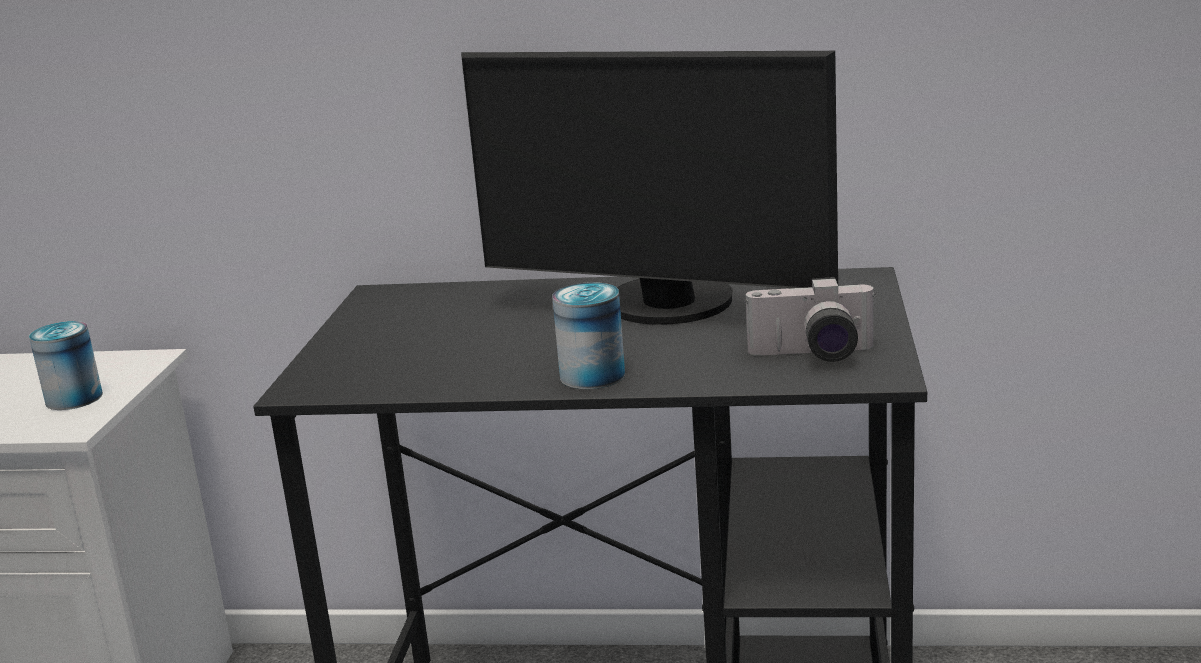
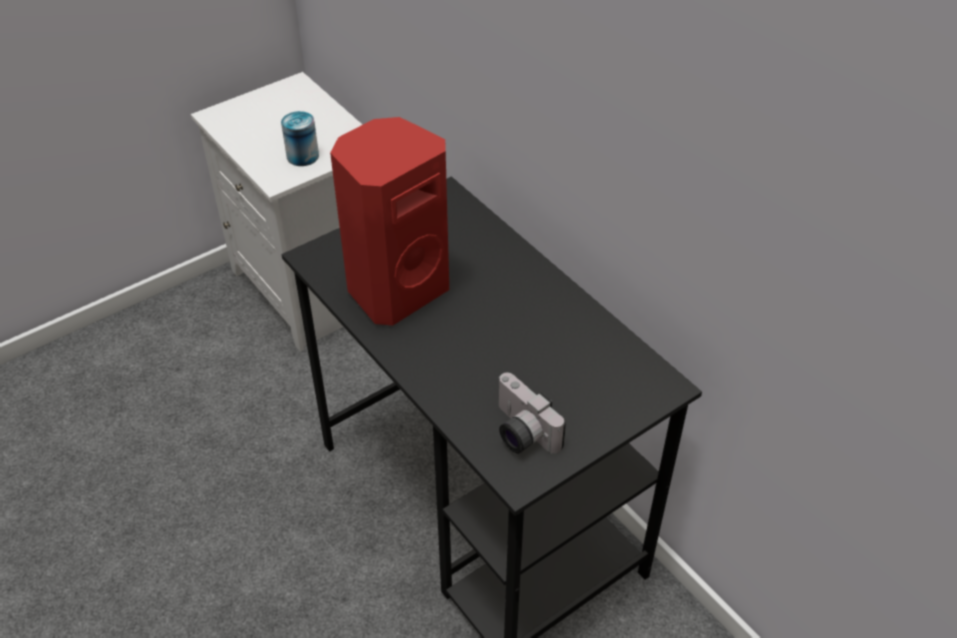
camera: 45 degrees right, 25 degrees up
(465, 357) = (396, 289): none -> red speaker
(592, 375) = (415, 355): can -> none
(665, 307) = (533, 324): monitor -> none

